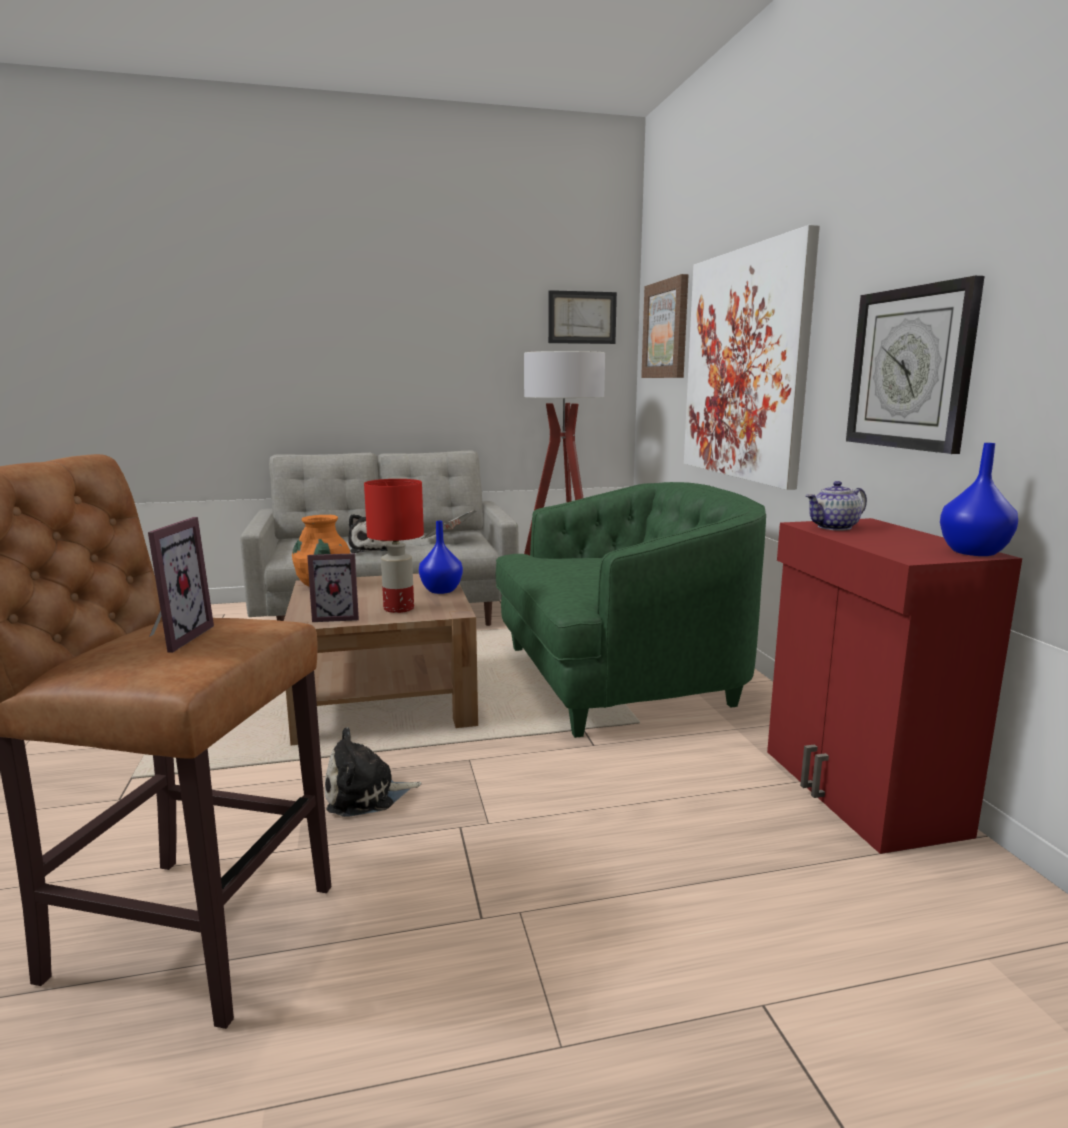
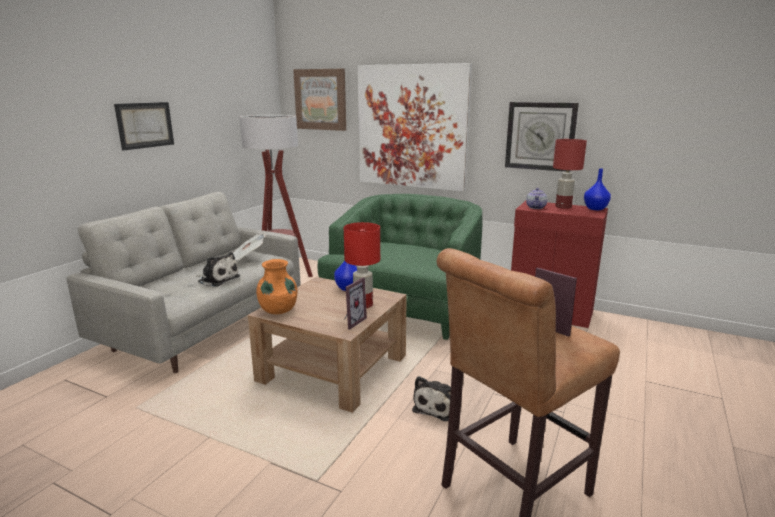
camera: 50 degrees left, 5 degrees up
(582, 317) = (253, 88): picture -> picture (145, 125)
(902, 537) = (563, 207): none -> red table lamp

